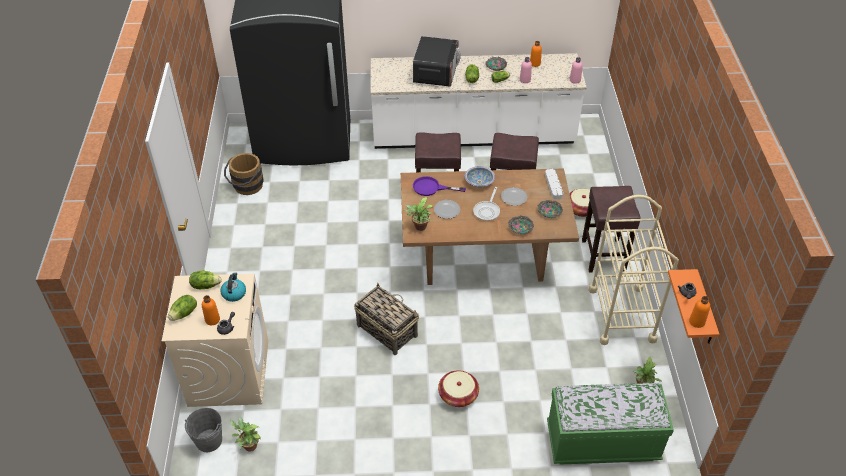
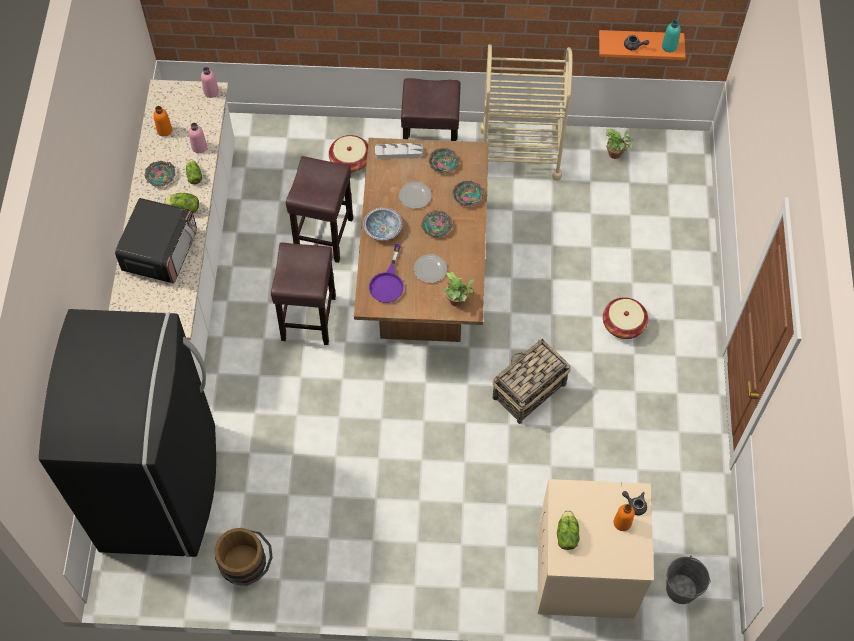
camera: 85 degrees left, 15 degrees up
(184, 313) = (612, 556): lettuce -> none
(234, 293) = (580, 500): kettle -> none
(248, 446) = (688, 544): potted plant -> none
(435, 73) = (160, 251): microwave -> microwave turned 90 degrees clockwise
(487, 211) = (436, 226): frying pan -> bowl
(602, 443) = (683, 202): green bench -> none
(697, 322) = (669, 46): orange bottle -> turquoise bottle

